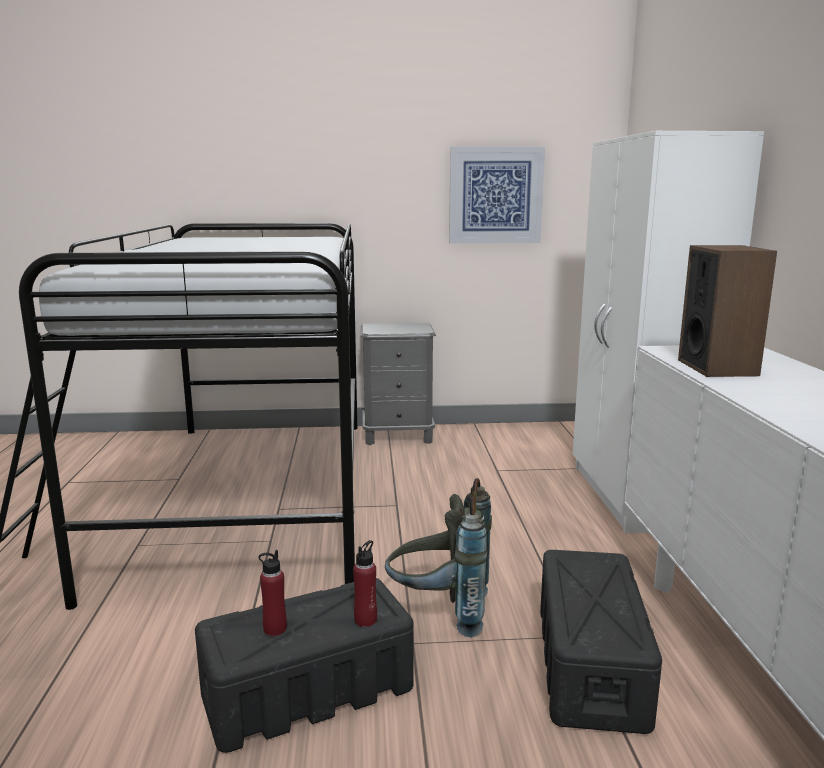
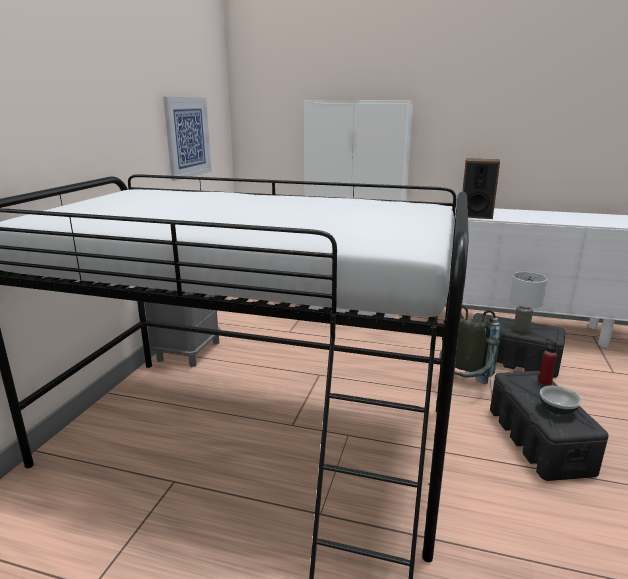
camera: 70 degrees left, 5 degrees up
(275, 629) = (558, 409): red bottle -> bowl
(579, 600) = (520, 330): none -> white table lamp

